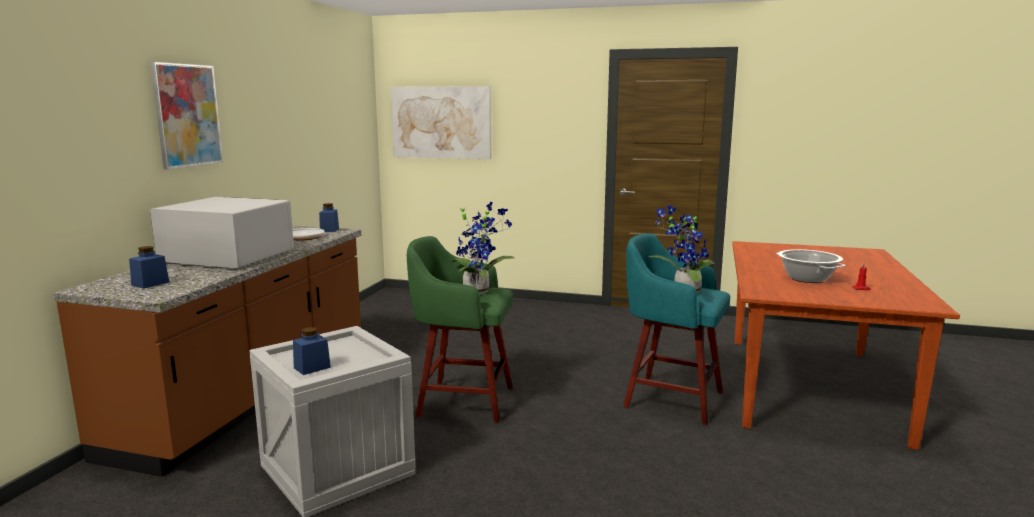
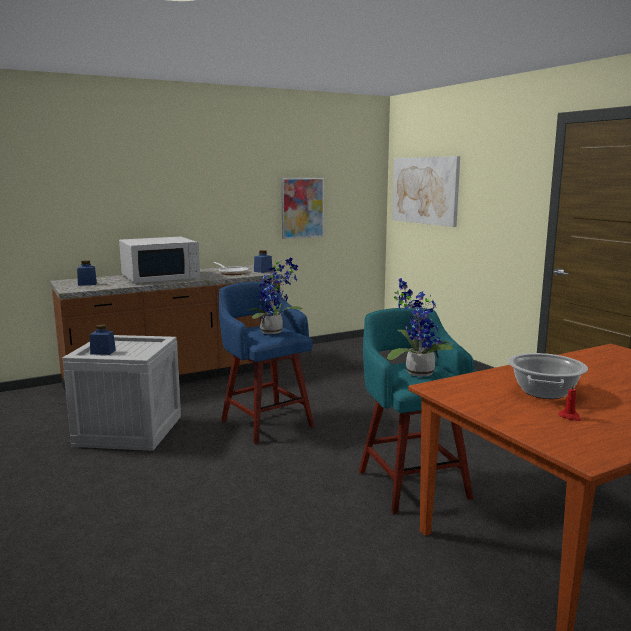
camera: 45 degrees right, 0 degrees up
(187, 115) = (165, 180): picture -> picture (302, 208)
(227, 256) = (161, 277): white microwave -> white microwave turned 90 degrees clockwise
(462, 401) = (265, 422): green stool -> blue stool

